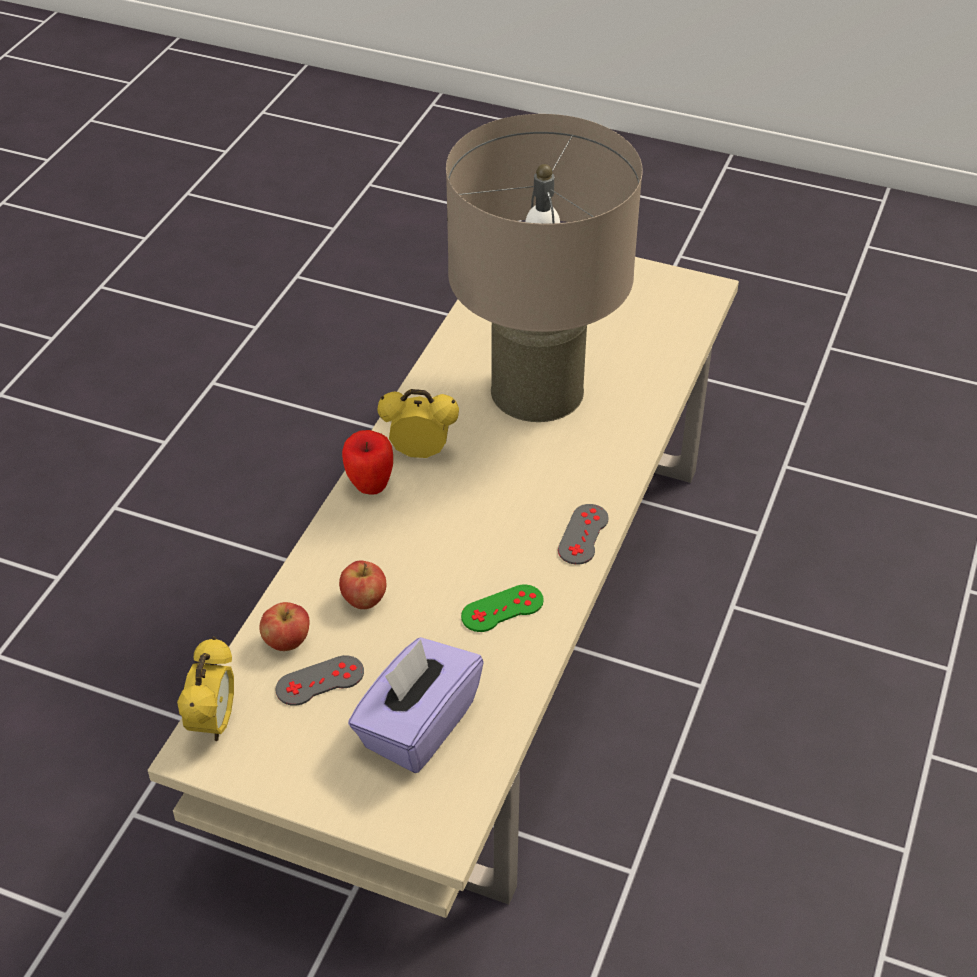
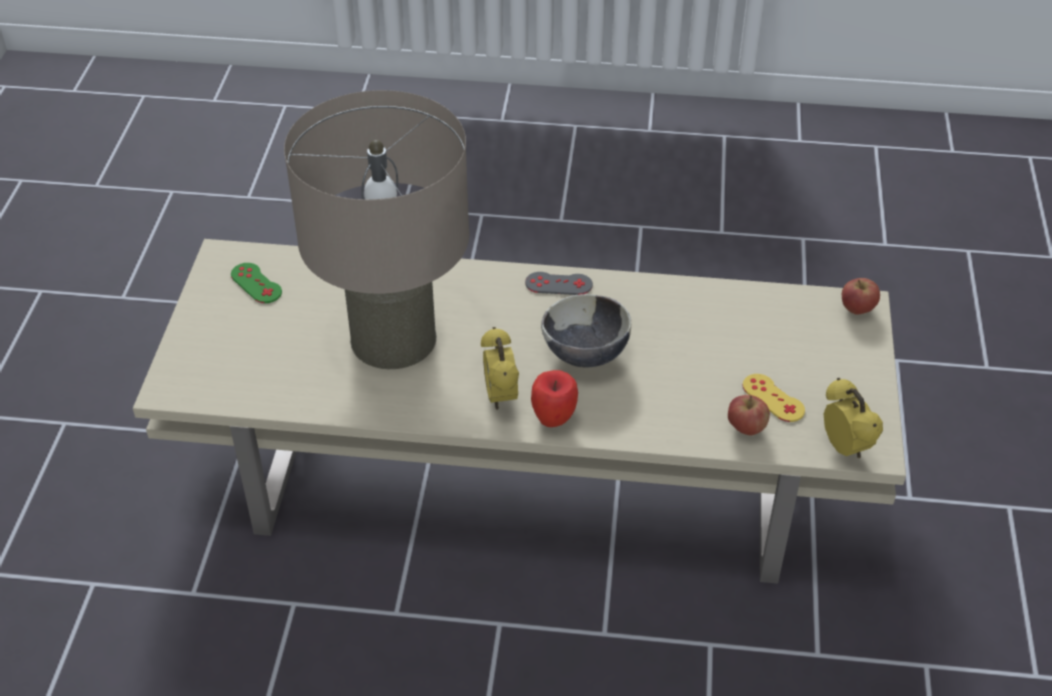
camera: 105 degrees left, 0 degrees up
(214, 723) = (845, 448): alarm clock -> alarm clock turned 75 degrees clockwise
(320, 681) = (773, 398): grey game controller -> yellow game controller
(363, 600) = (682, 393): apple -> apple (857, 309)
(417, 726) = (784, 336): purple tissue box -> none
(456, 532) = (585, 355): none -> bowl
(502, 609) = (654, 314): green game controller -> green game controller (256, 283)

